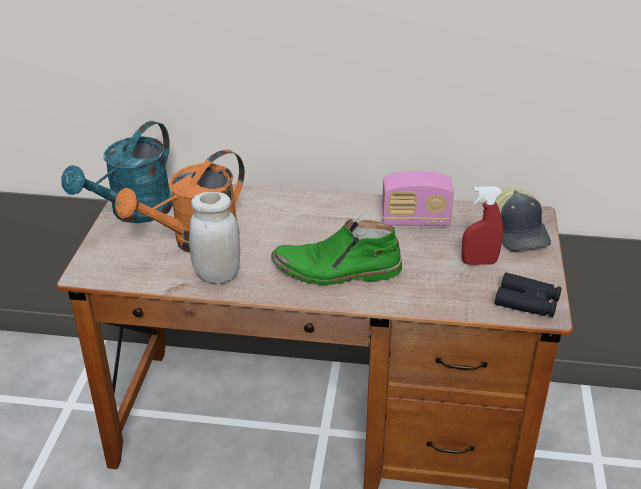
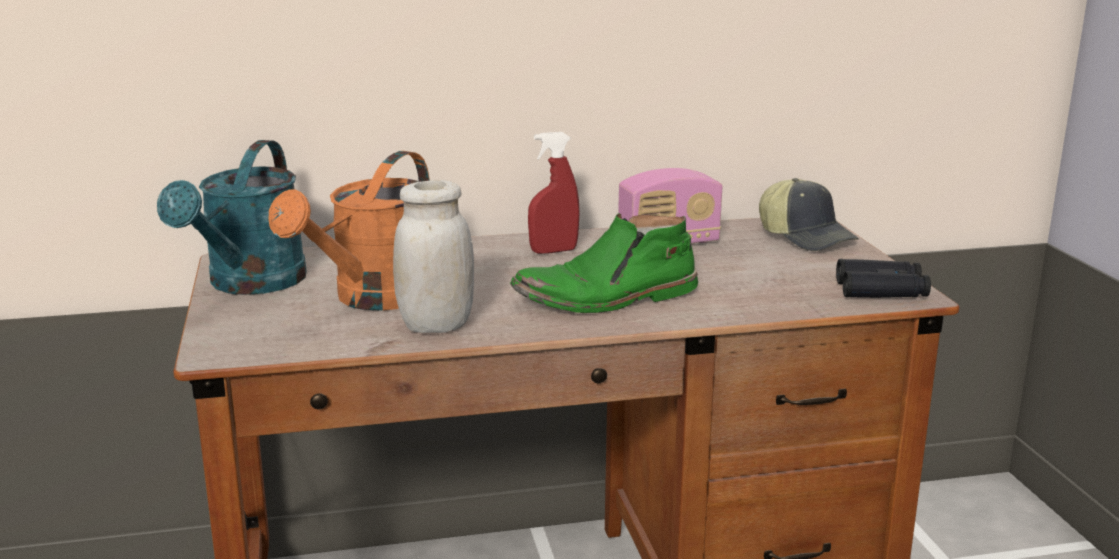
camera: 20 degrees left, 15 degrees down
(479, 262) = (786, 266): red spray bottle -> red spray bottle (553, 251)

